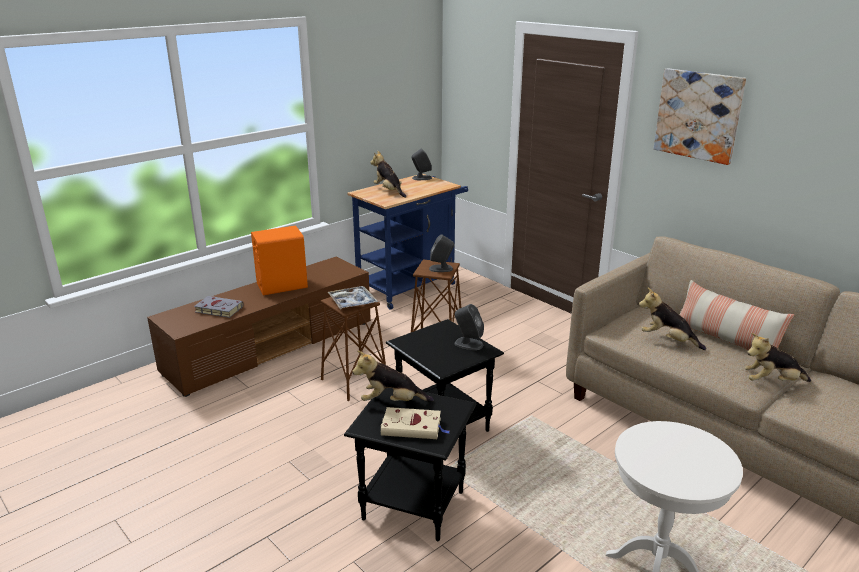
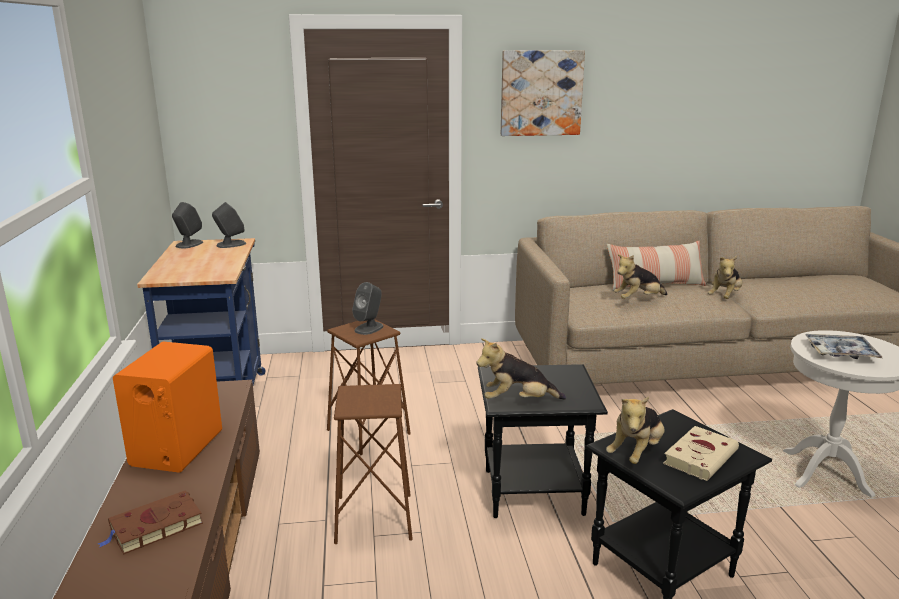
camera: 55 degrees left, 5 degrees down
(217, 309) = (154, 527): grey book -> brown book
(352, 302) = (375, 398): tray -> tray (840, 352)
(389, 191) = (190, 266): plush toy -> plush toy (517, 401)
(468, 344) = (549, 373): grey speaker -> grey speaker (230, 244)

